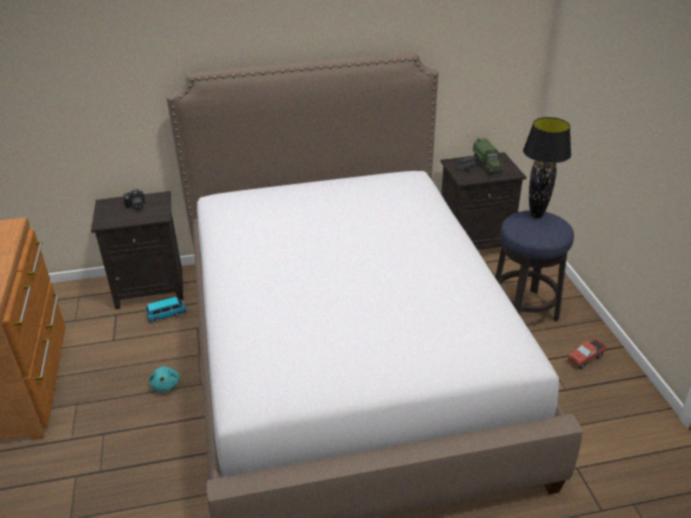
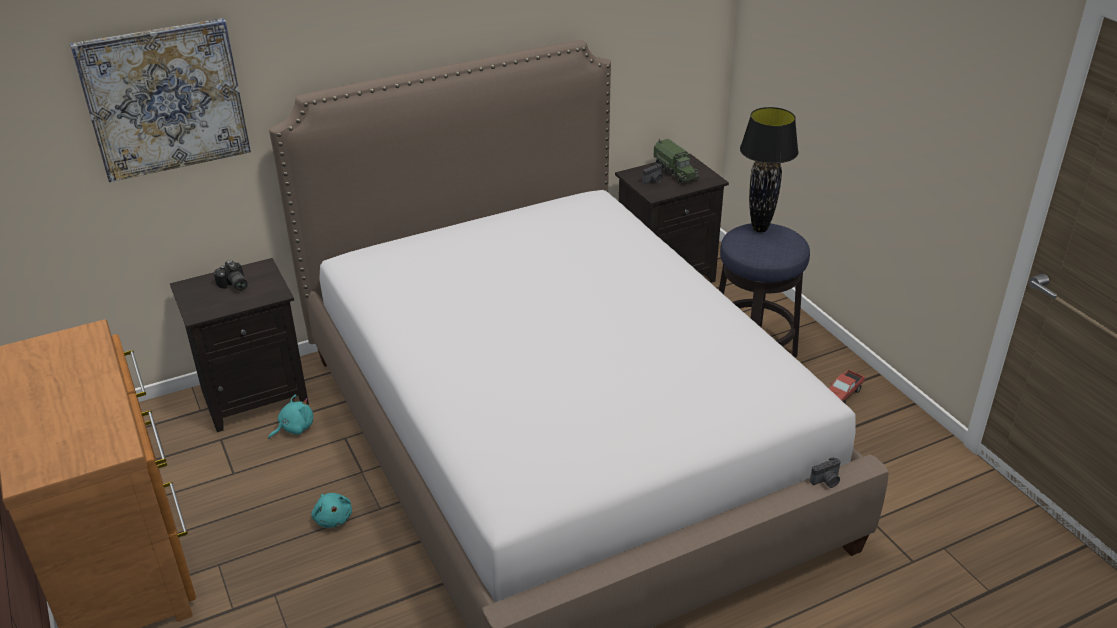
camera: 15 degrees left, 0 degrees up
(93, 66) = (165, 99): none -> picture
(167, 315) = (294, 428): toy car -> turquoise plush toy
(524, 430) = (826, 481): none -> camera

